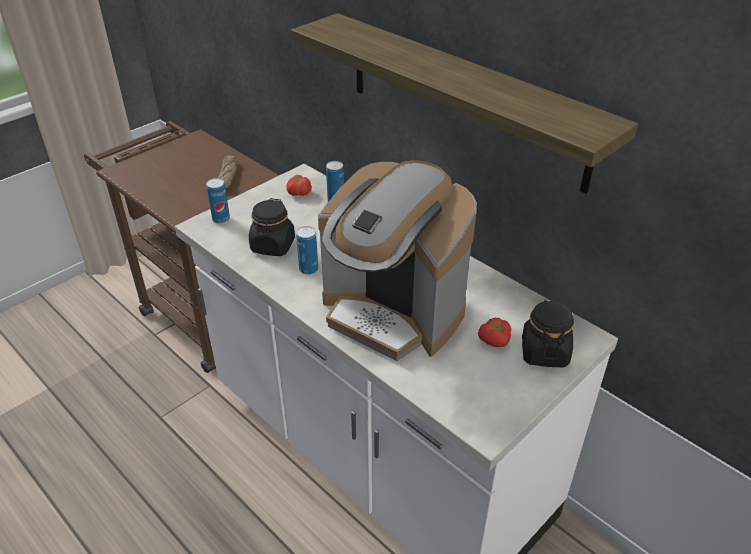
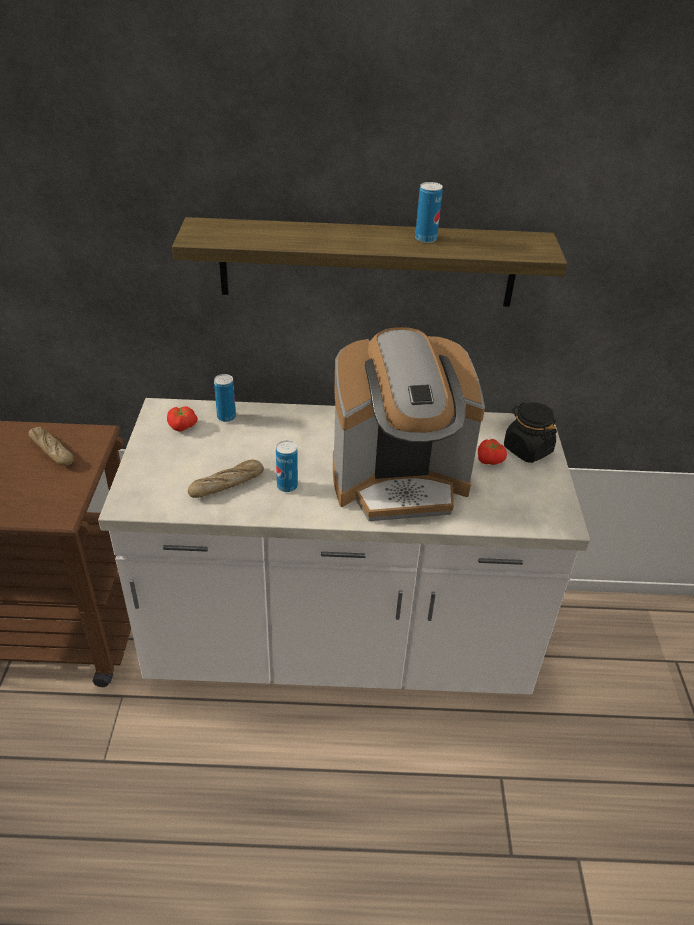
camera: 45 degrees left, 0 degrees up
(221, 219) = (140, 487): can -> can (425, 239)
(273, 246) = (227, 484): black jar -> bread

